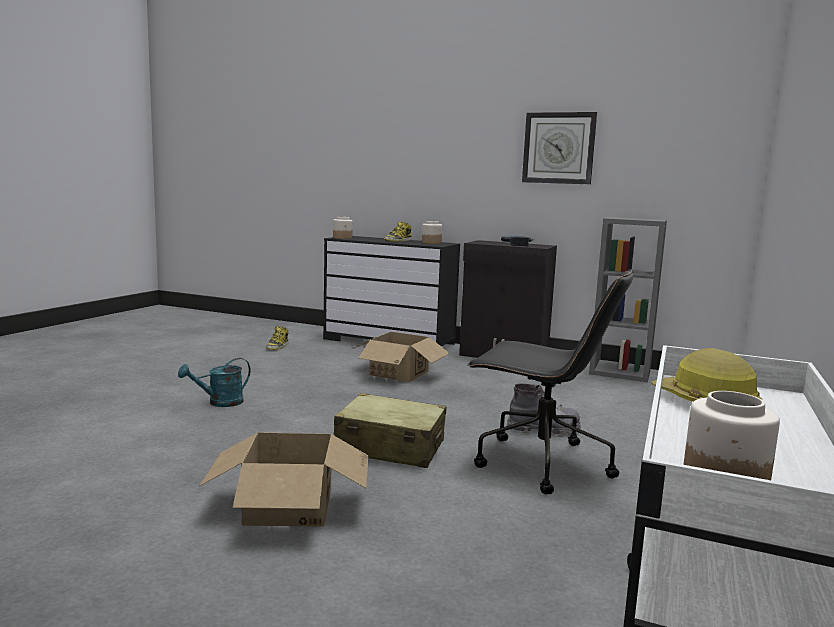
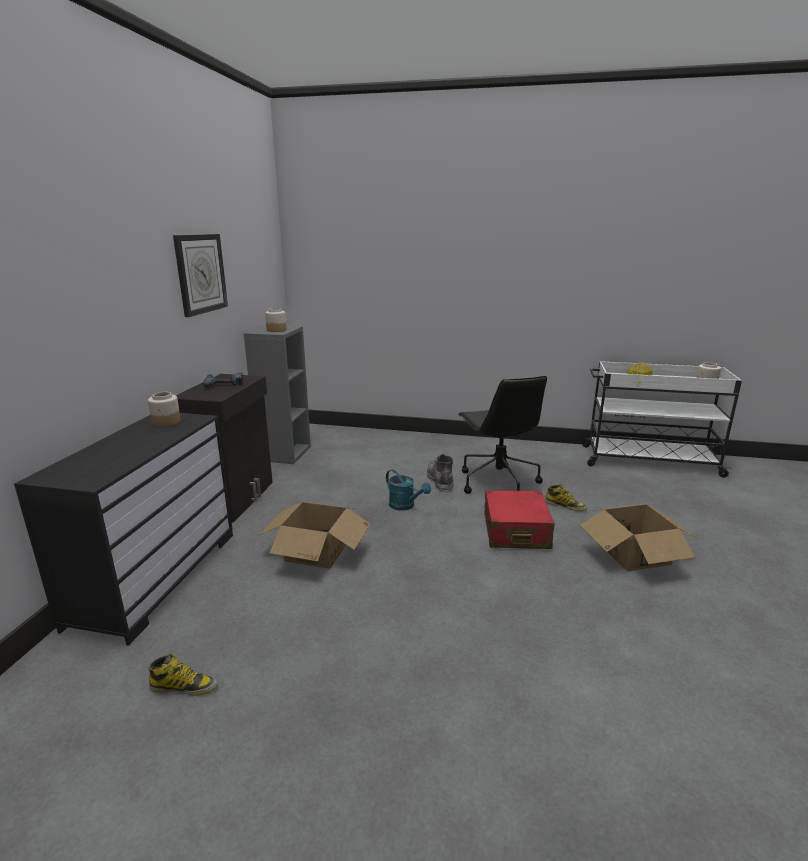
camera: 100 degrees left, 10 degrees up
(220, 403) = (482, 653): turquoise watering can -> turquoise watering can (405, 506)
(342, 238) = (93, 478): jar -> jar (276, 330)
(390, 447) = (515, 531): beige suitcase -> red suitcase
(398, 241) = (138, 440): boot -> boot (565, 505)
(540, 463) = (497, 482): black office chair -> black office chair turned 150 degrees clockwise

